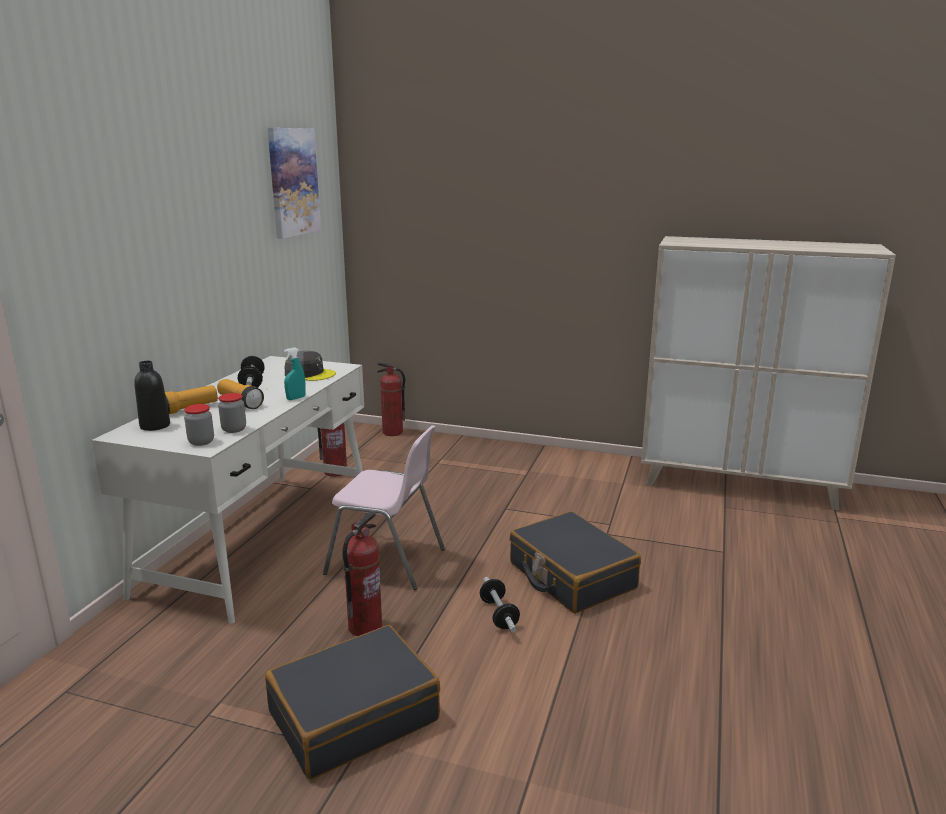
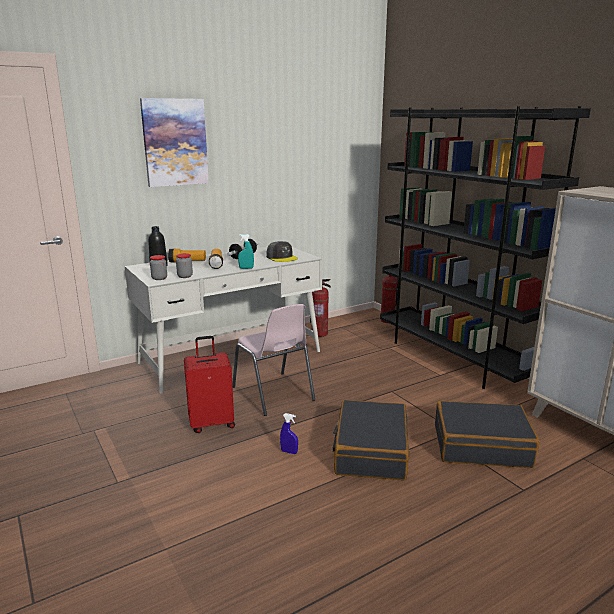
camera: 40 degrees right, 0 degrees up
(293, 182) = (326, 127): picture -> picture (175, 142)
(353, 715) = (143, 464): black suitcase -> black suitcase (481, 446)
(364, 626) = (212, 423): fire extinguisher -> red suitcase
(499, 615) = (289, 452): dumbbell -> blue spray bottle
(514, 453) = (453, 358): none -> black bookcase

